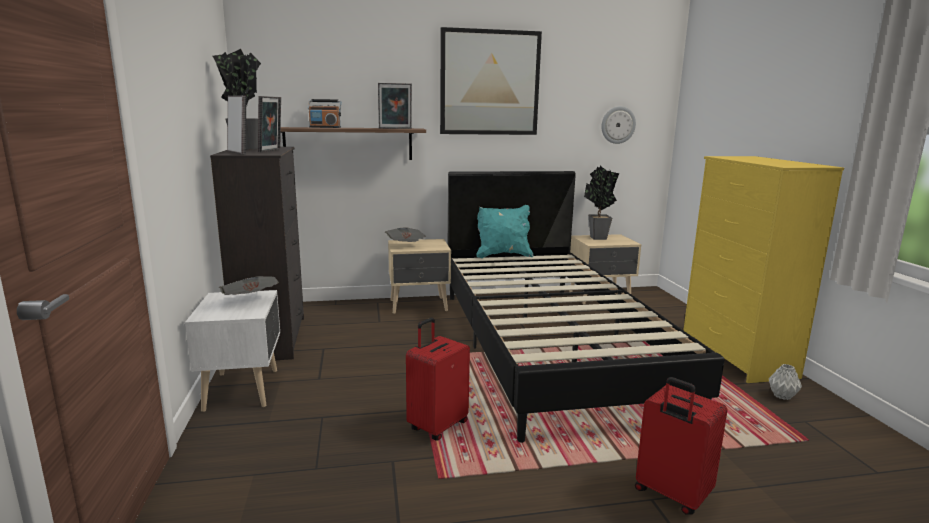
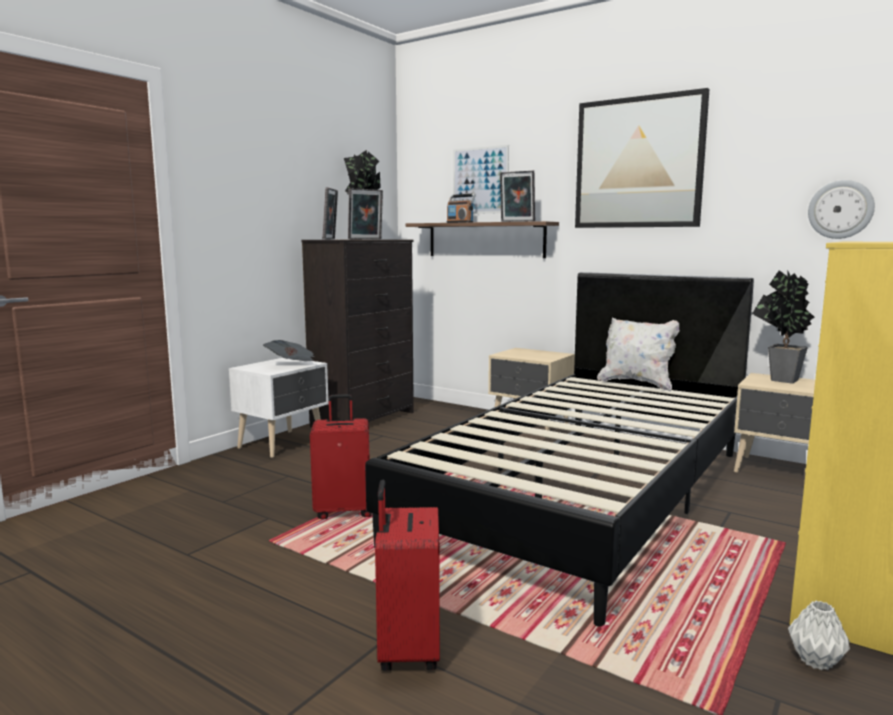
camera: 45 degrees right, 5 degrees down
(339, 86) = (480, 180): none -> picture
(406, 246) = (516, 353): newspaper -> none
(503, 255) = (636, 383): turquoise pillow -> white pillow

